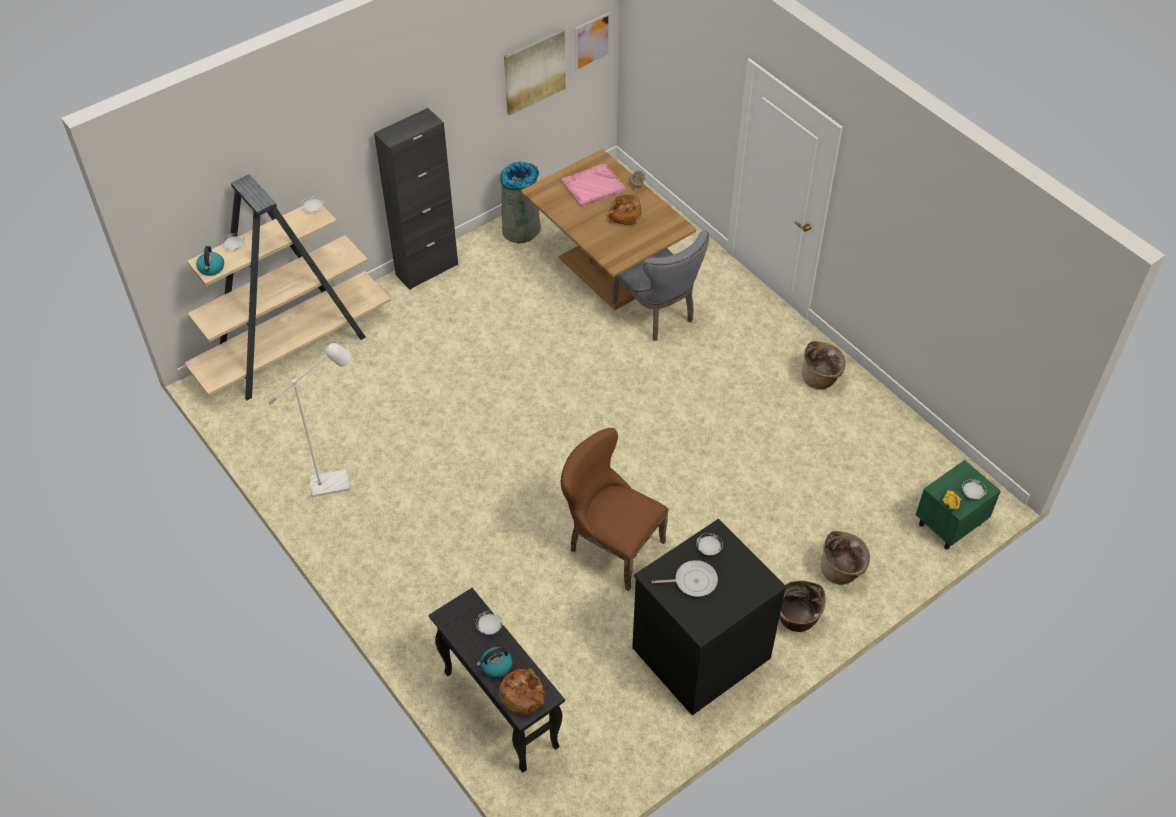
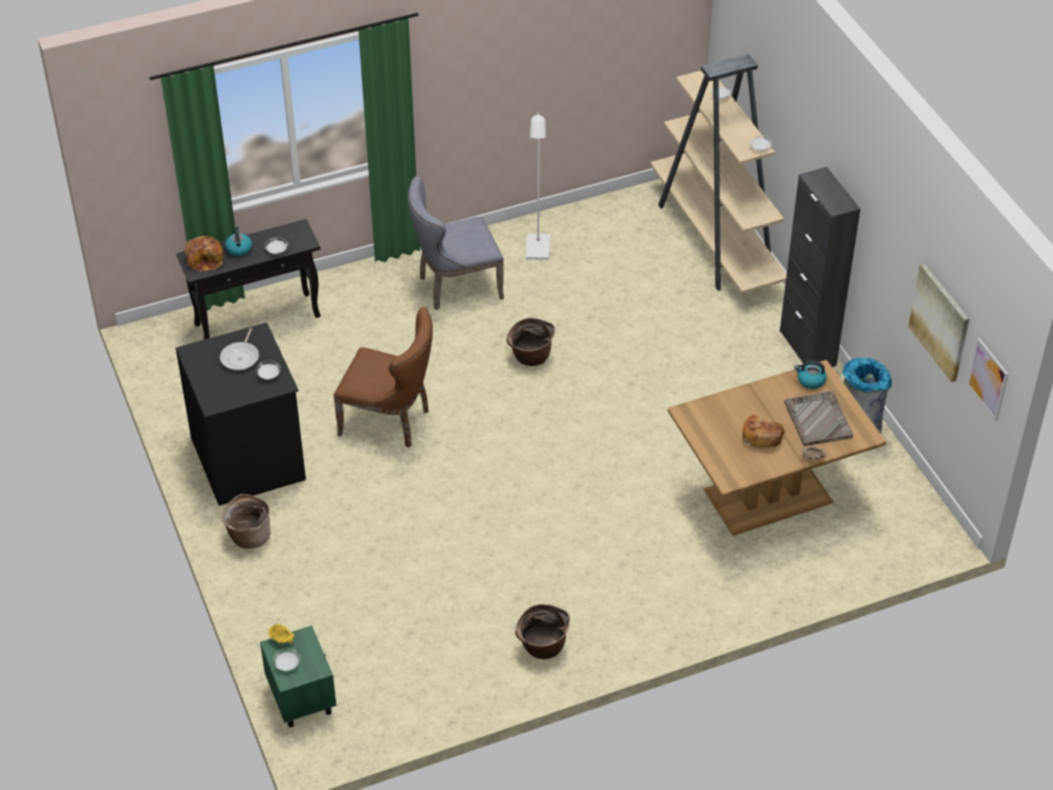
camera: 105 degrees right, 5 degrees down
(211, 268) = (694, 81): kettle -> kettle (810, 381)
(593, 186) = (817, 419): pink tray -> grey tray
(610, 545) = (390, 421): brown chair -> brown chair turned 60 degrees clockwise
(658, 314) = (686, 525): grey chair -> grey chair (455, 287)
(842, 571) = (285, 587): basket -> basket (530, 357)

